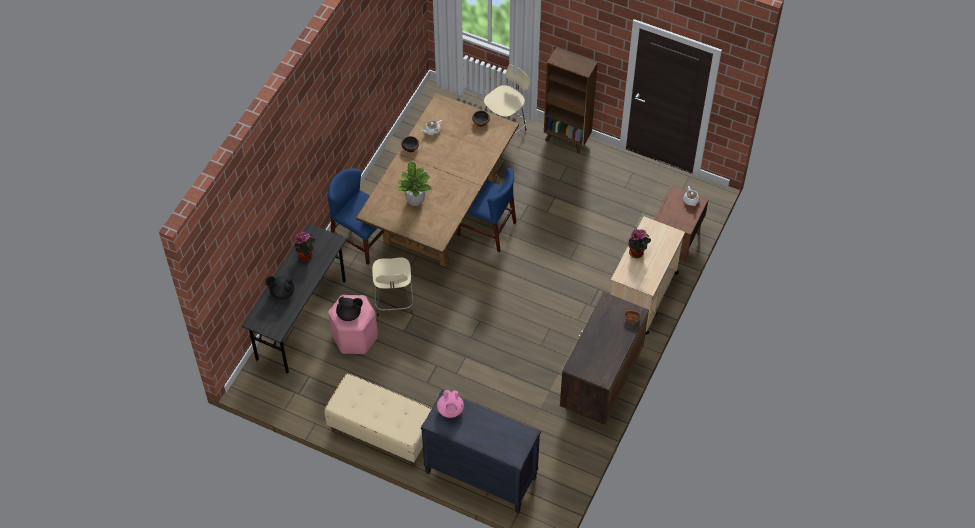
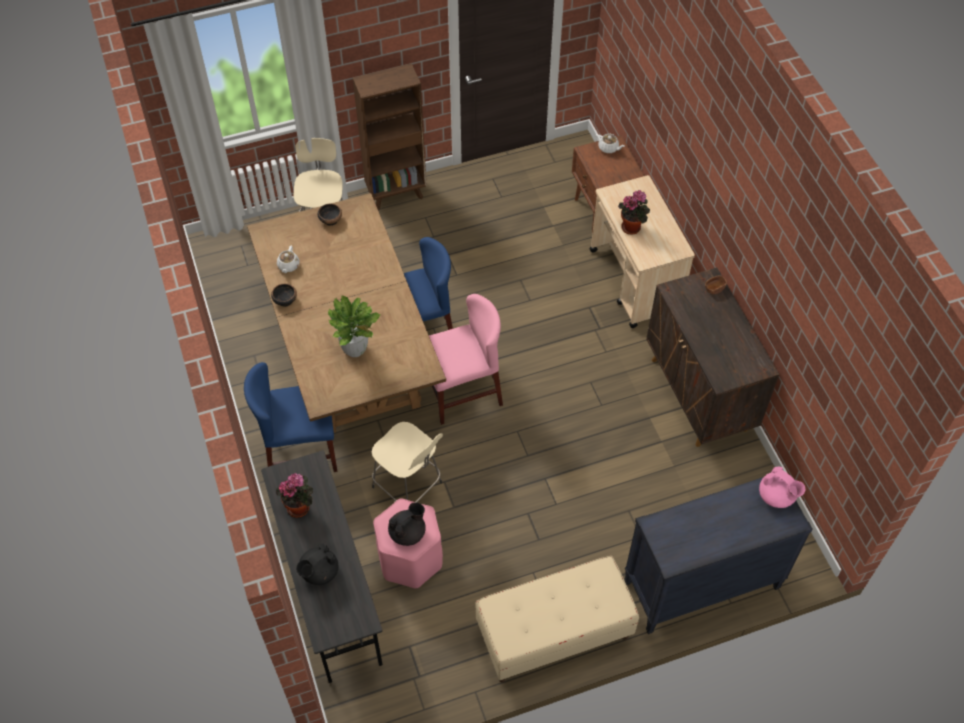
camera: 45 degrees left, 0 degrees up
(450, 410) = (671, 532): pink teapot -> pink teapot (777, 496)
(475, 277) = (462, 393): none -> pink chair

